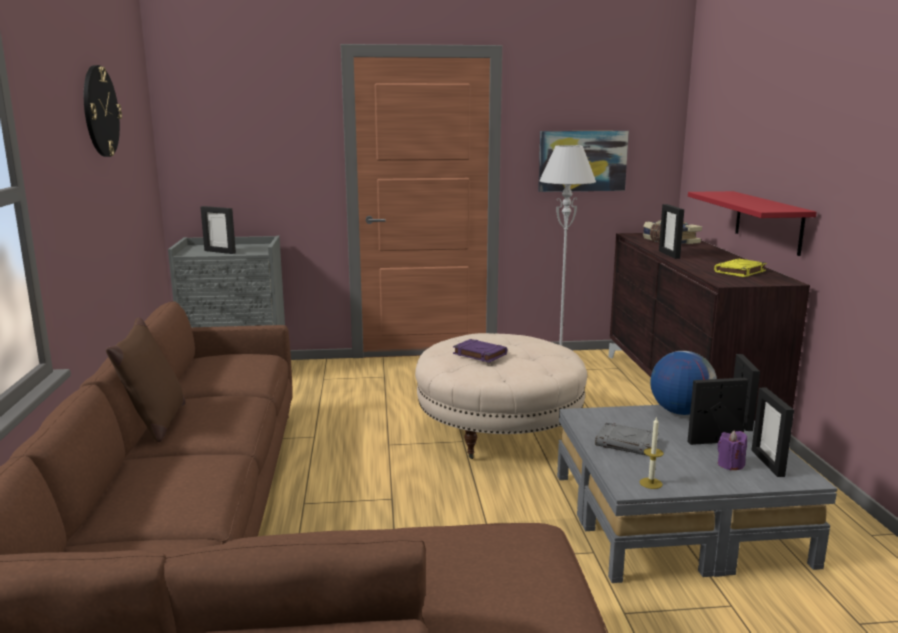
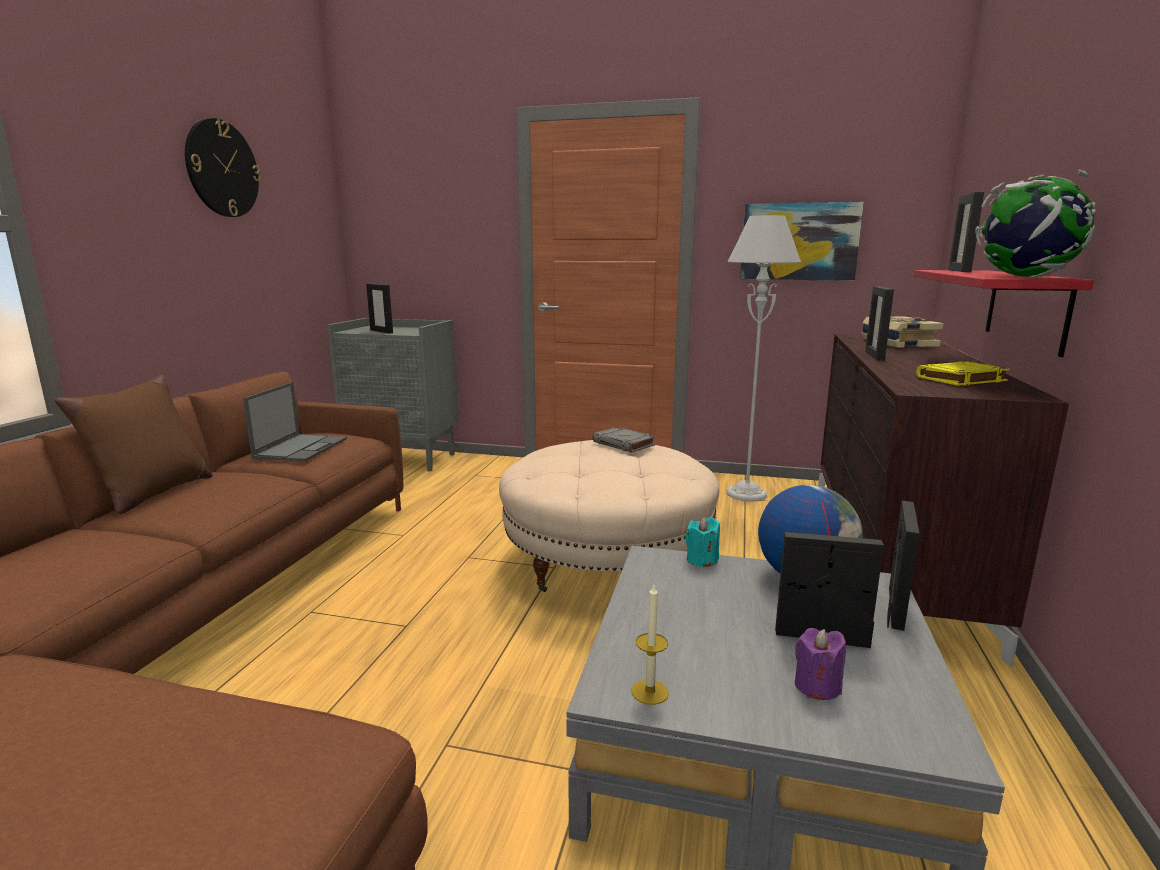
camera: 20 degrees right, 0 degrees up
(228, 370) = (301, 448): none -> laptop
(479, 354) = (575, 461): purple book -> none
(612, 411) = (702, 560): none -> turquoise candle
(627, 443) = (676, 614): grey book -> grey book (624, 444)
(768, 463) = (892, 698): picture frame -> picture frame (960, 271)
(778, 208) = (1025, 277): none -> globe

